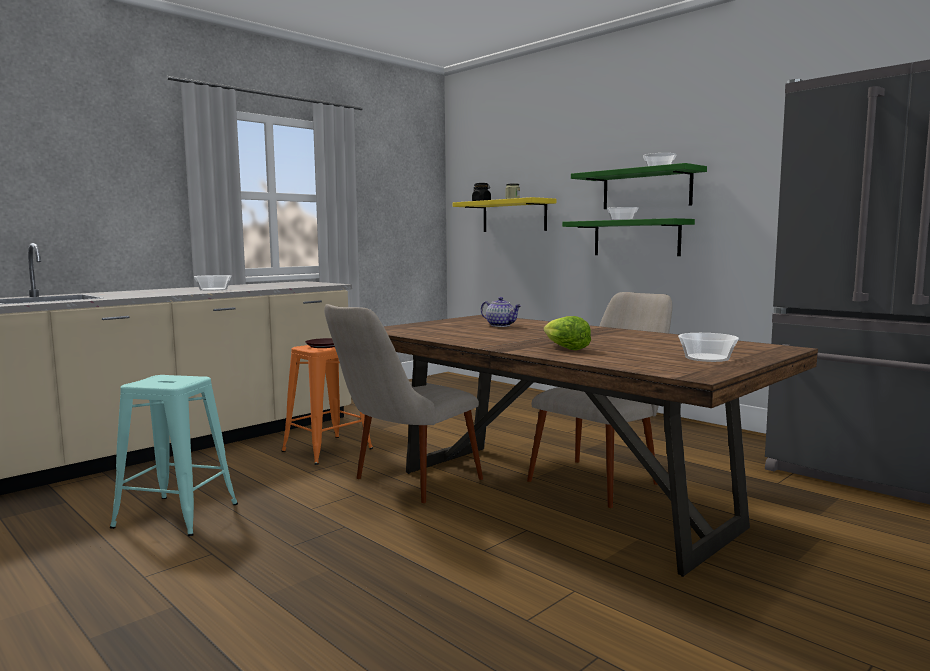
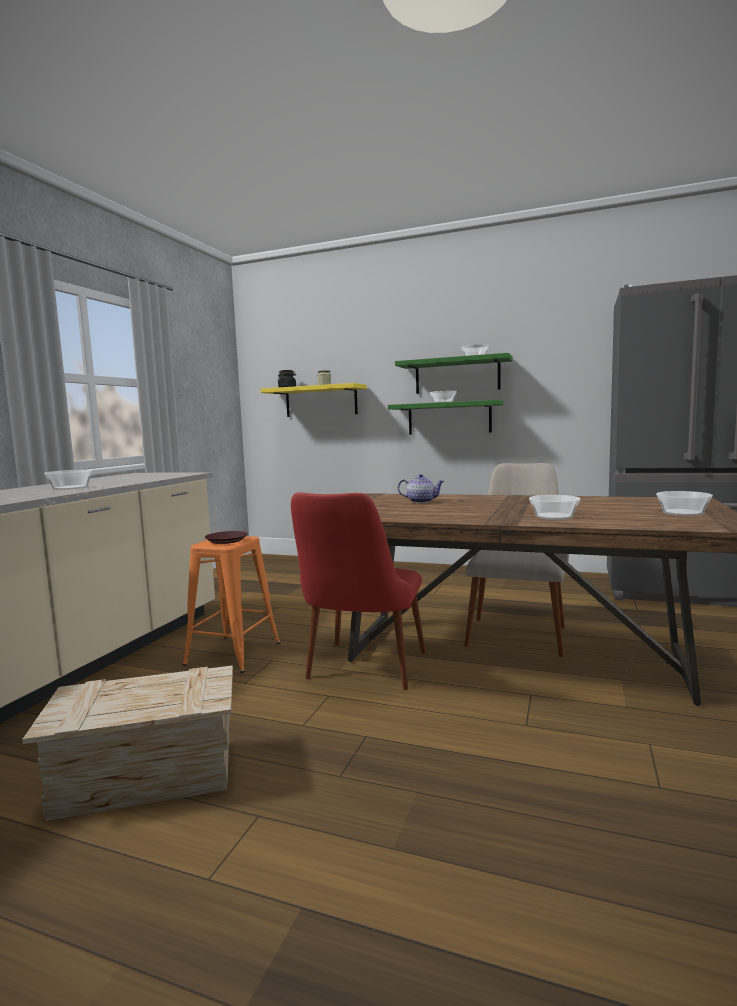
camera: 25 degrees left, 0 degrees up
(176, 515) = (148, 777): turquoise stool -> crate
(403, 484) = (361, 674): beige chair -> red chair
(565, 348) = (554, 516): lettuce -> bowl

